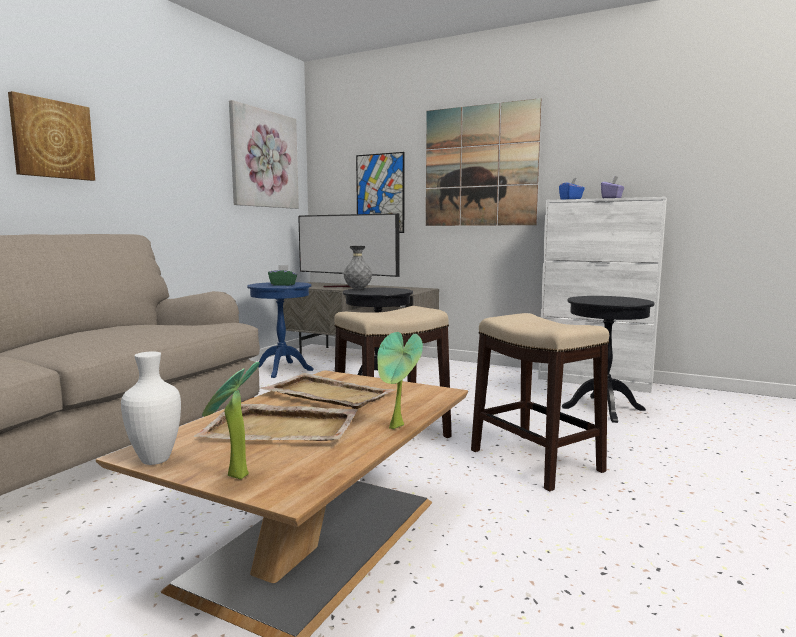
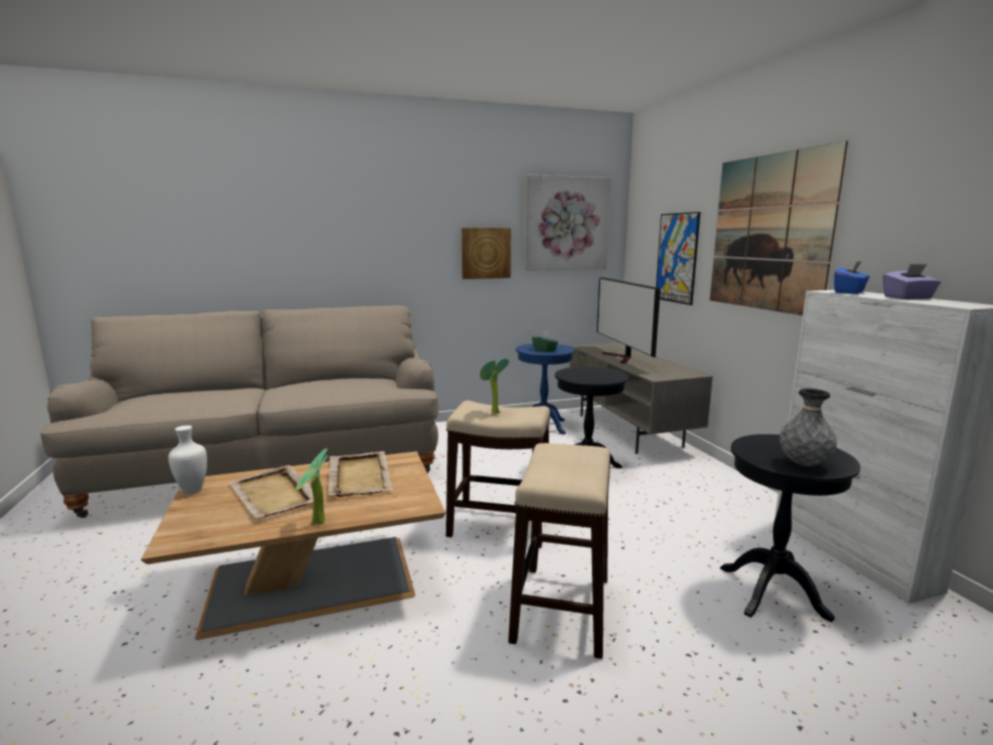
camera: 45 degrees right, 5 degrees up
(52, 139) = (358, 234): picture -> picture (485, 253)
(233, 477) = (183, 519): potted plant -> potted plant (493, 412)
(358, 289) = (580, 369): grey vase -> grey vase (804, 464)

